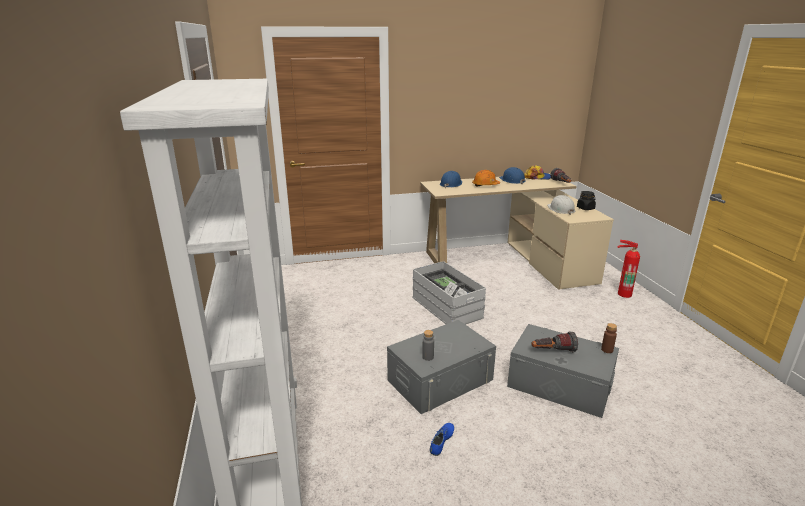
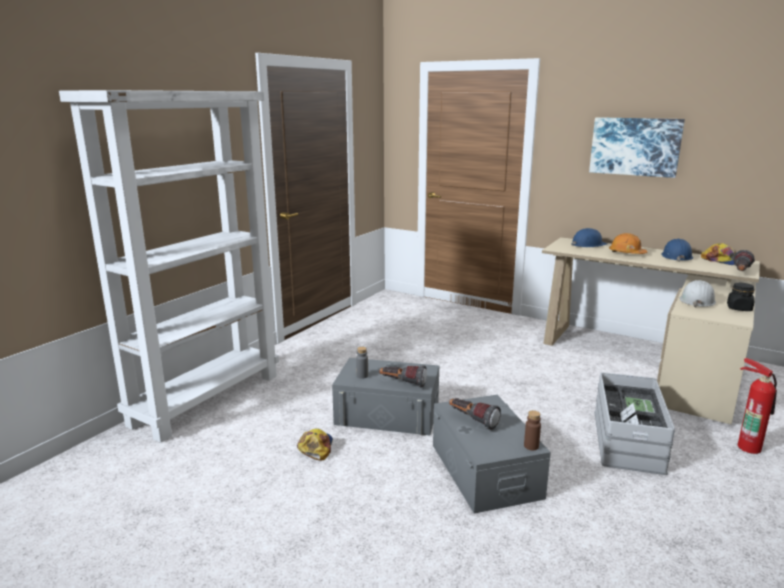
camera: 45 degrees right, 5 degrees down
(442, 442) = (315, 447): blue shoe -> cap
(447, 307) = (495, 371): grey storage box -> grey storage box (629, 440)
(465, 347) = (402, 383): none -> flashlight
(470, 101) = (635, 146): none -> picture

